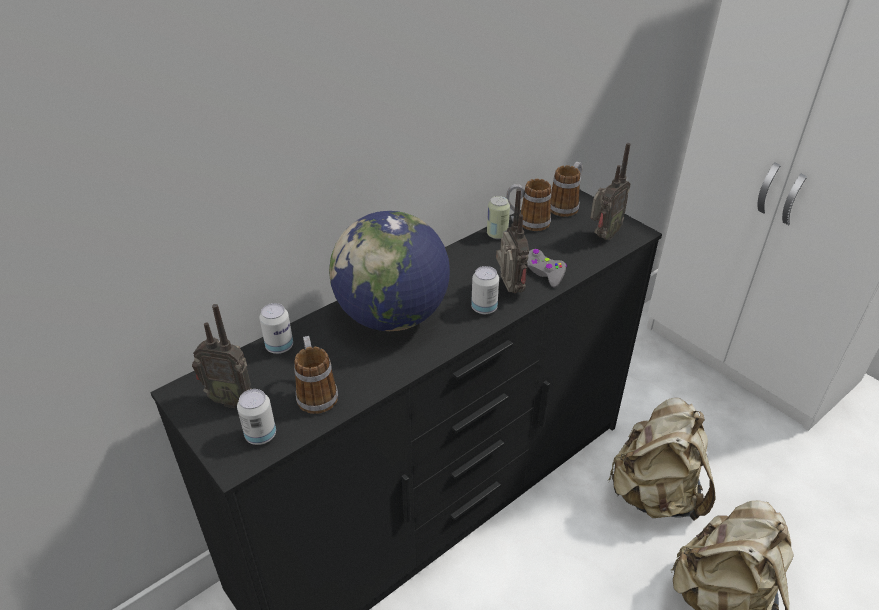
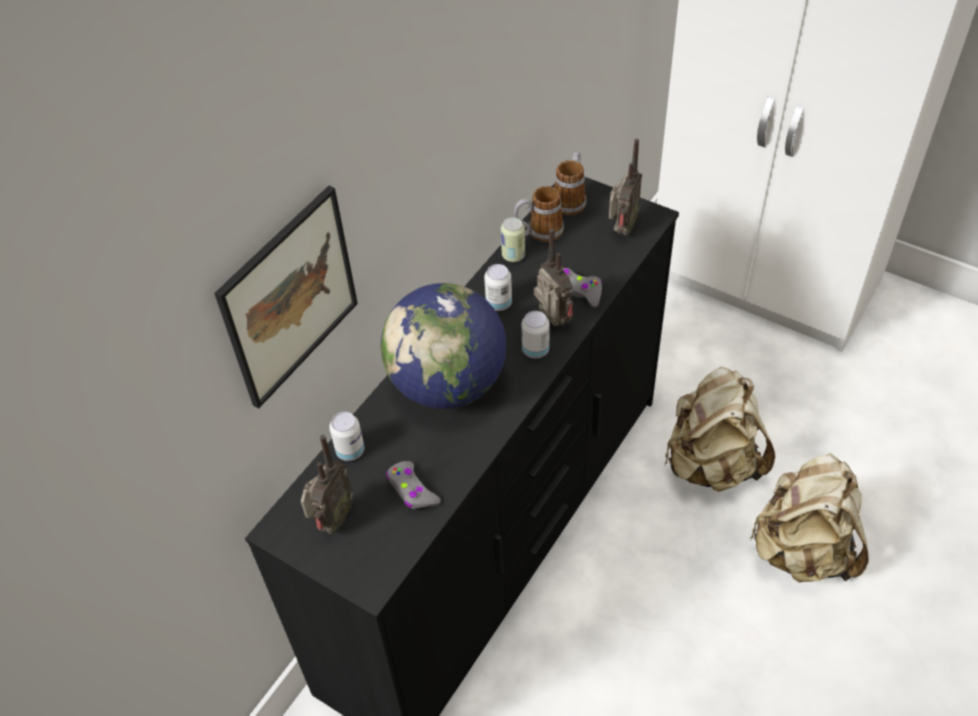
camera: 15 degrees left, 10 degrees up
(231, 398) = (332, 521): radio -> radio turned 60 degrees counterclockwise
(236, 165) = (289, 297): none -> picture
(261, 435) = (381, 550): can -> can (499, 303)
(316, 392) = (412, 490): mug -> grey game controller

